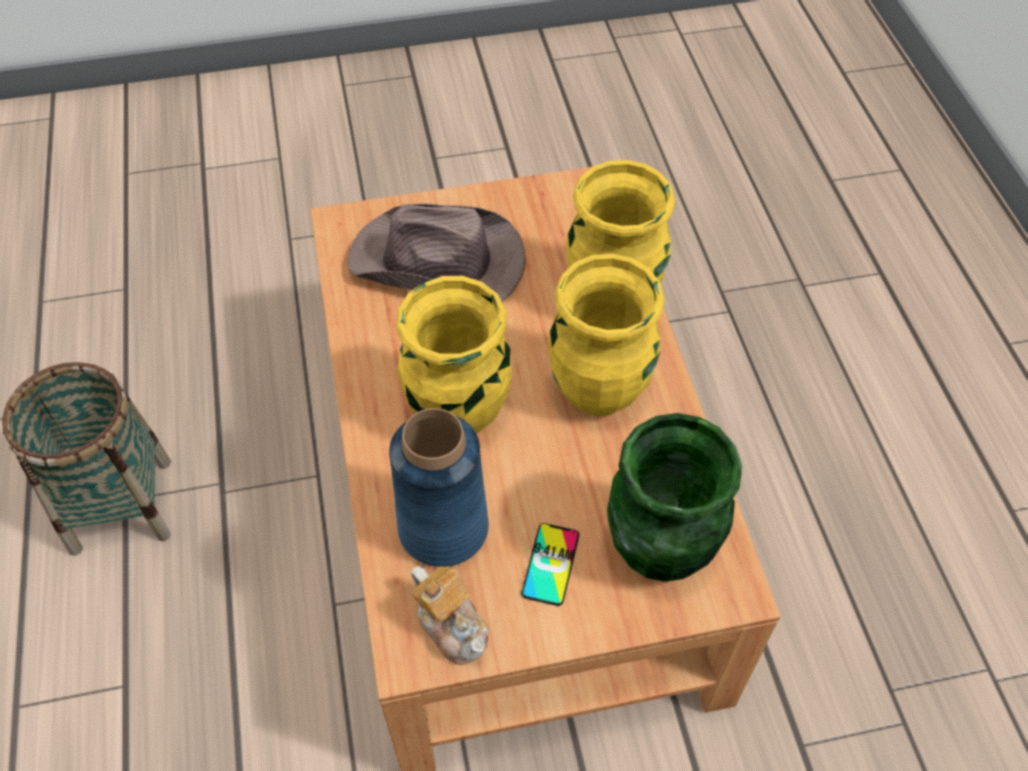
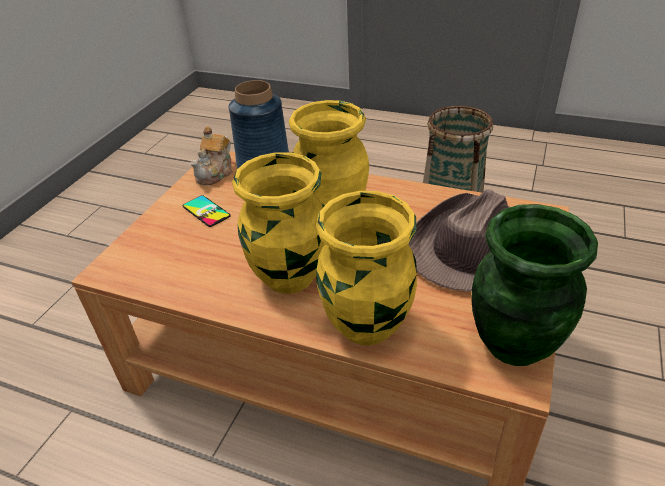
camera: 125 degrees right, 15 degrees down
(452, 625) = (216, 173): teapot -> teapot turned 60 degrees counterclockwise
(661, 551) = (162, 253): green vase -> green vase (512, 344)

